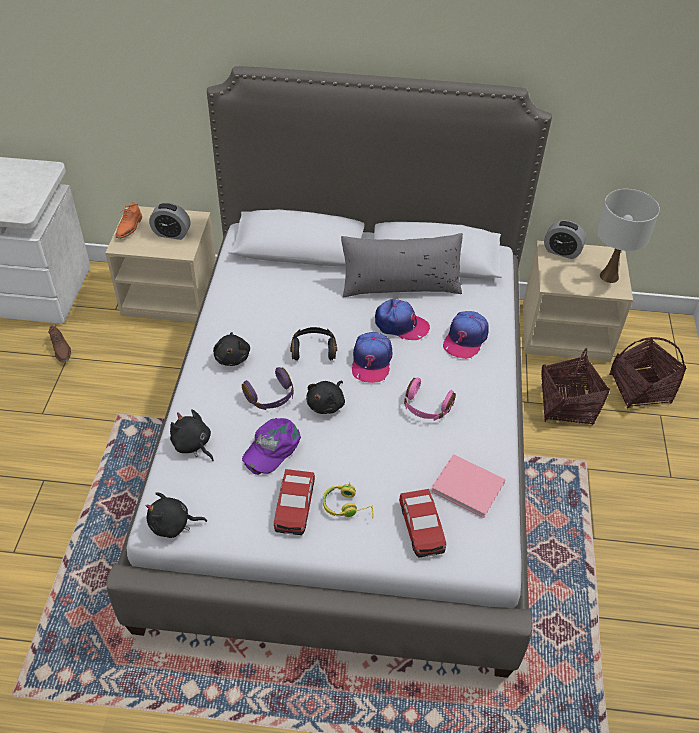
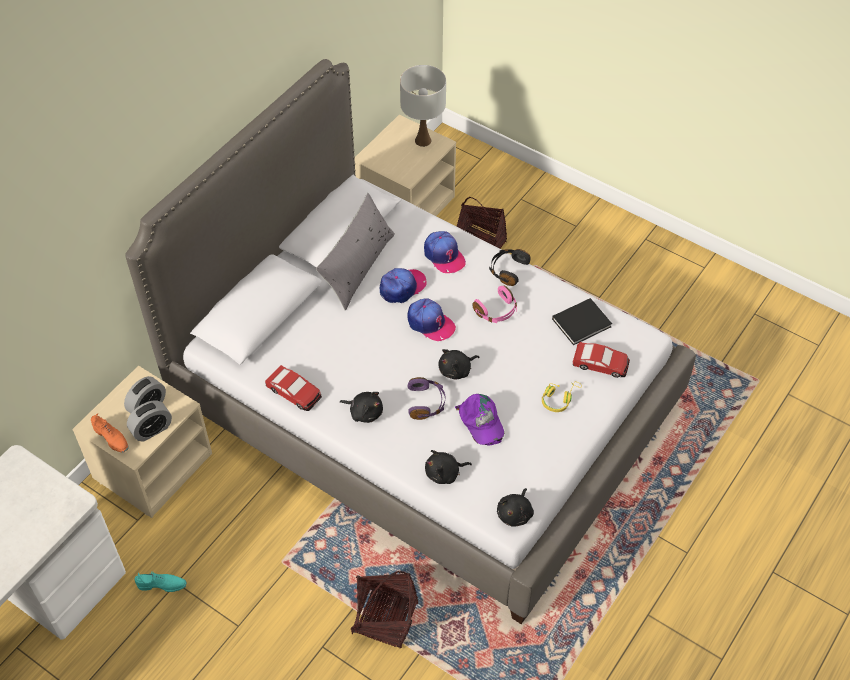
camera: 60 degrees left, 5 degrees up
(61, 350) = (162, 585): brown shoe -> turquoise shoe
(294, 506) = (542, 430): toy car -> toy car (294, 392)
(313, 349) = (393, 354): black headphones -> black headphones (508, 270)
(327, 404) = (456, 370): black plush toy -> black plush toy turned 90 degrees clockwise
(469, 488) = (583, 322): pink book -> black book
(561, 251) = (376, 152): alarm clock -> alarm clock (152, 430)
(640, 389) = (490, 196): basket -> basket (385, 618)

